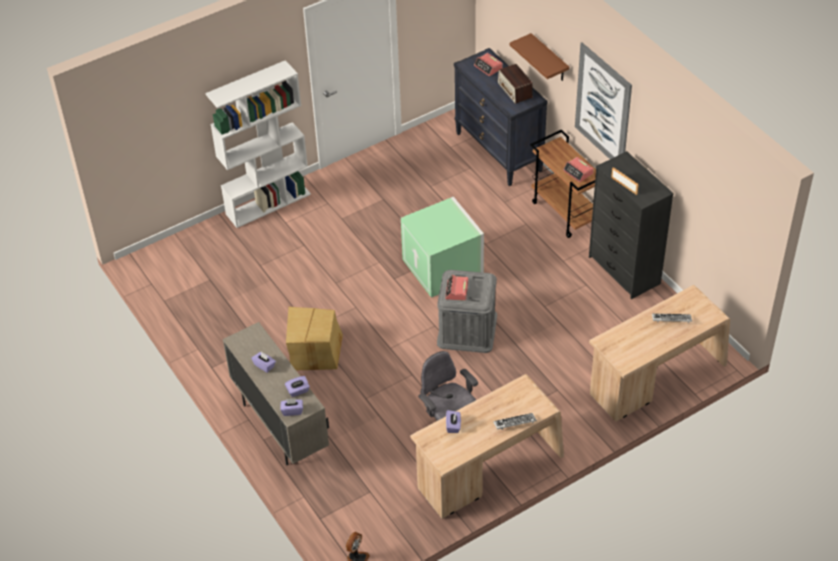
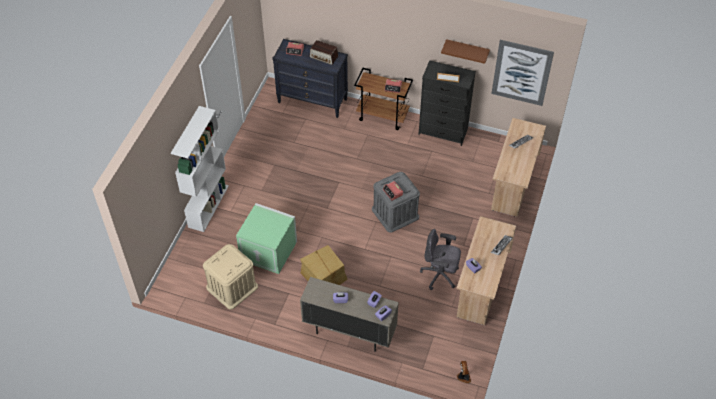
camera: 40 degrees left, 5 degrees up
(207, 302) = (232, 287): none -> beige storage box
(444, 267) = (348, 185): green storage box -> green storage box (269, 250)
(549, 59) = (344, 27): brown shelf -> brown shelf (467, 50)
(603, 106) = (401, 40): picture -> picture (521, 73)

